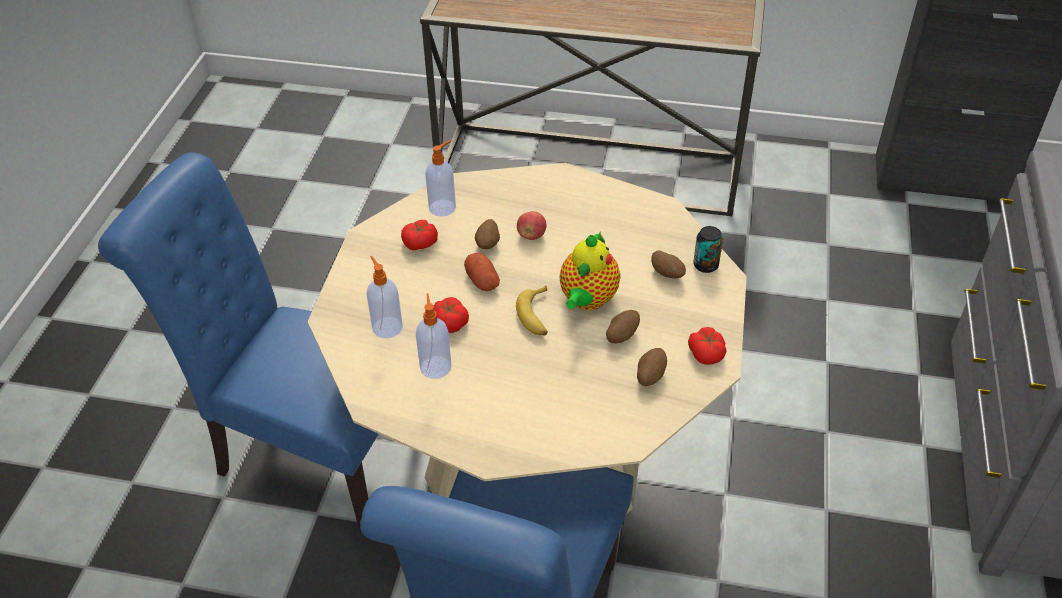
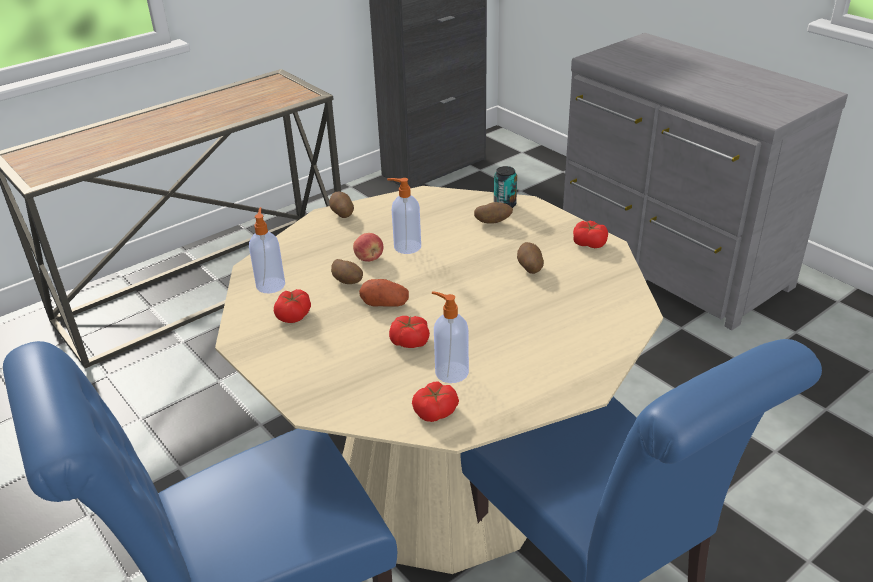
camera: 50 degrees left, 10 degrees down
(384, 384) = (436, 411): none -> tomato
(387, 327) = (368, 378): soap dispenser -> soap dispenser (406, 247)
(536, 316) = (460, 296): banana -> none
(587, 300) = (474, 266): teapot -> none
(650, 376) = (584, 275): potato -> potato (342, 214)

